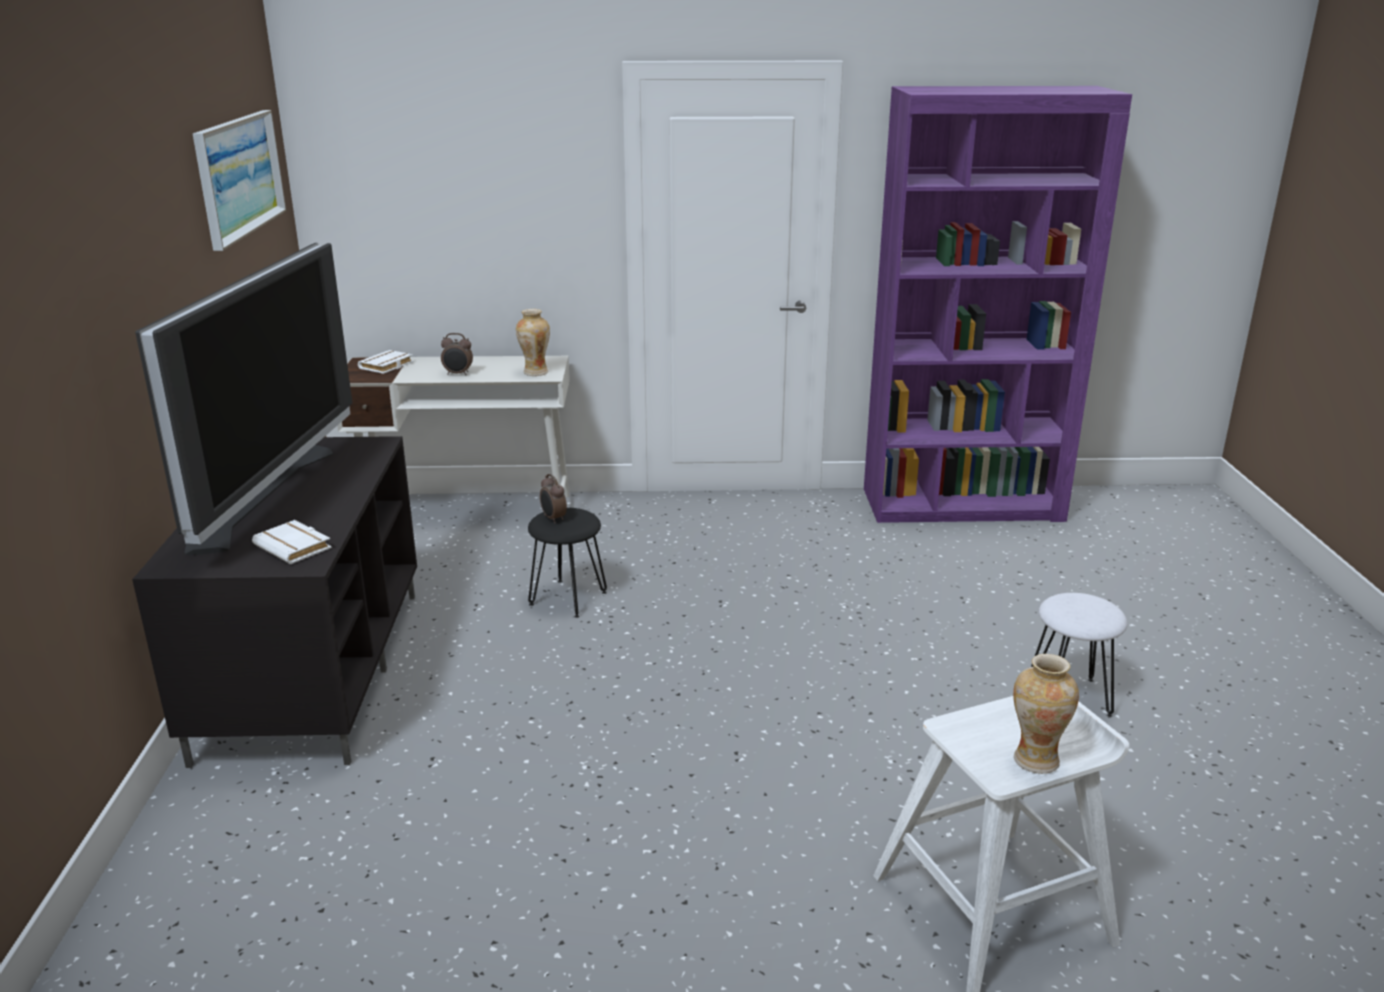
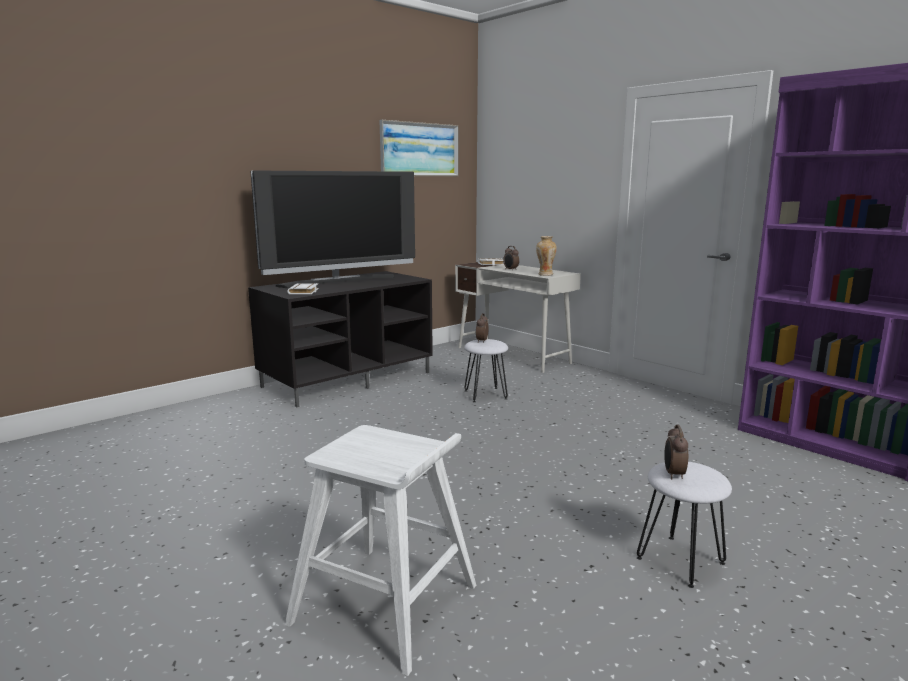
camera: 50 degrees right, 10 degrees down
(568, 598) = (485, 395): black stool -> white stool
(1035, 759) = (362, 460): vase -> none
(1079, 616) = (673, 474): none -> alarm clock

